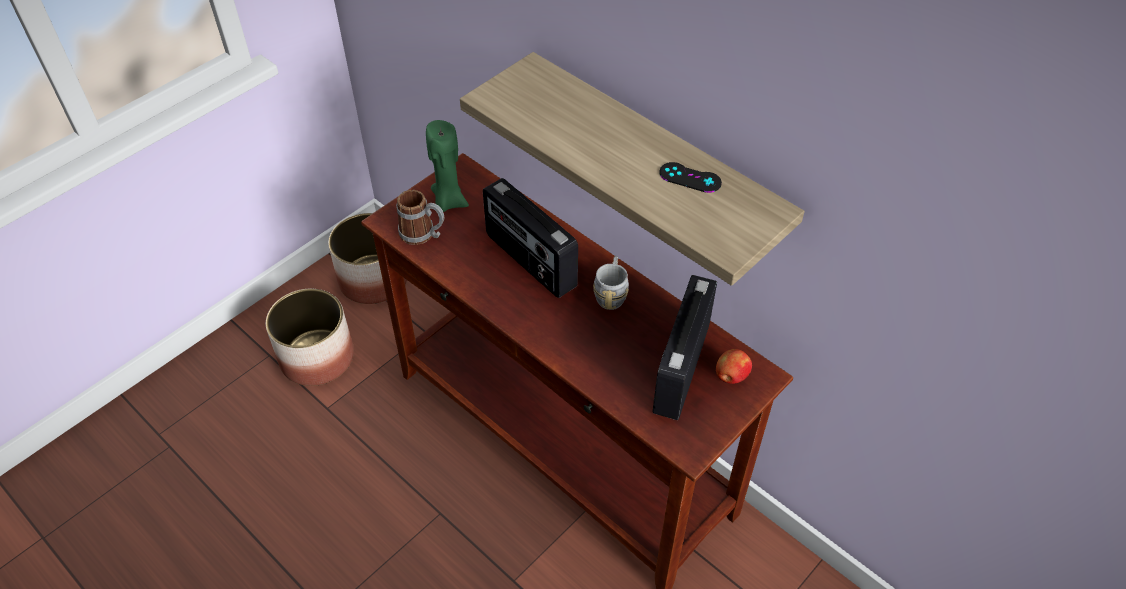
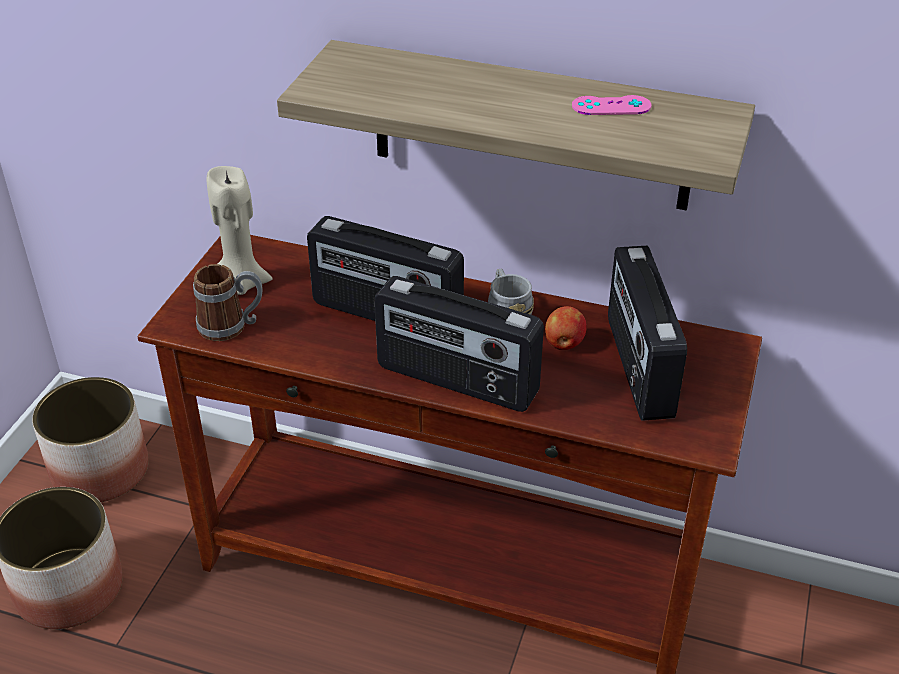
camera: 25 degrees left, 10 degrees down
(448, 202) = (241, 283): green candle -> beige candle
(545, 332) = (456, 381): none -> radio
(690, 178) = (611, 106): black game controller -> pink game controller
(731, 376) = (697, 357): apple -> apple (564, 344)

